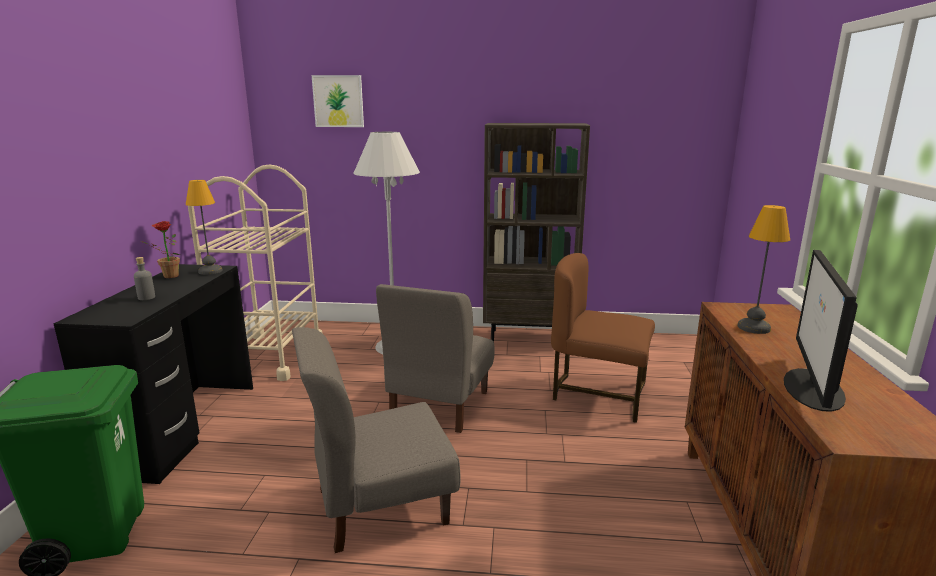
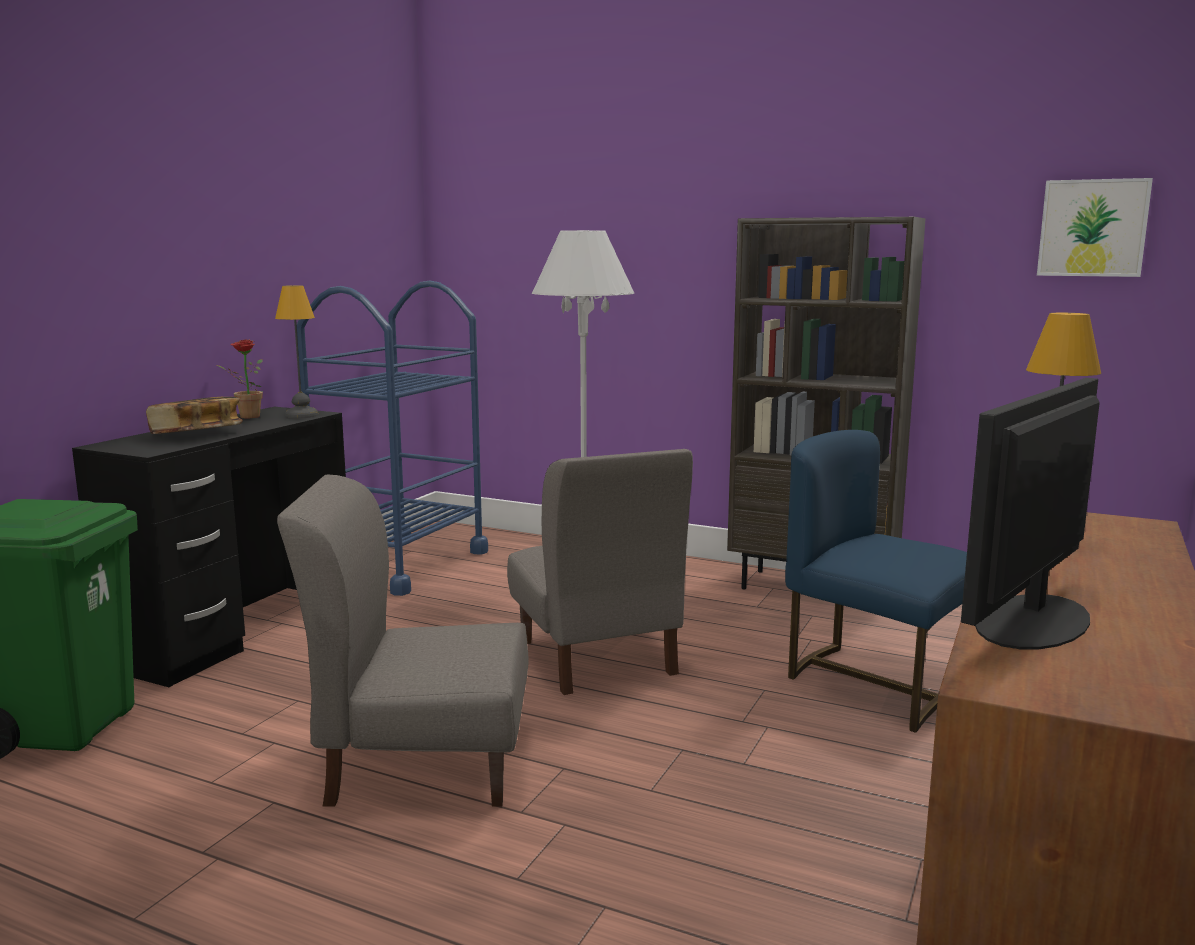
camera: 20 degrees right, 5 degrees down
(146, 297) = (196, 434): grey bottle -> book
(270, 356) = (401, 564): beige cart -> blue cart
(338, 101) = (542, 191): picture -> picture (1092, 228)
(439, 405) = (596, 658): grey chair -> grey chair turned 60 degrees counterclockwise
(598, 394) = (876, 682): brown chair -> blue chair

